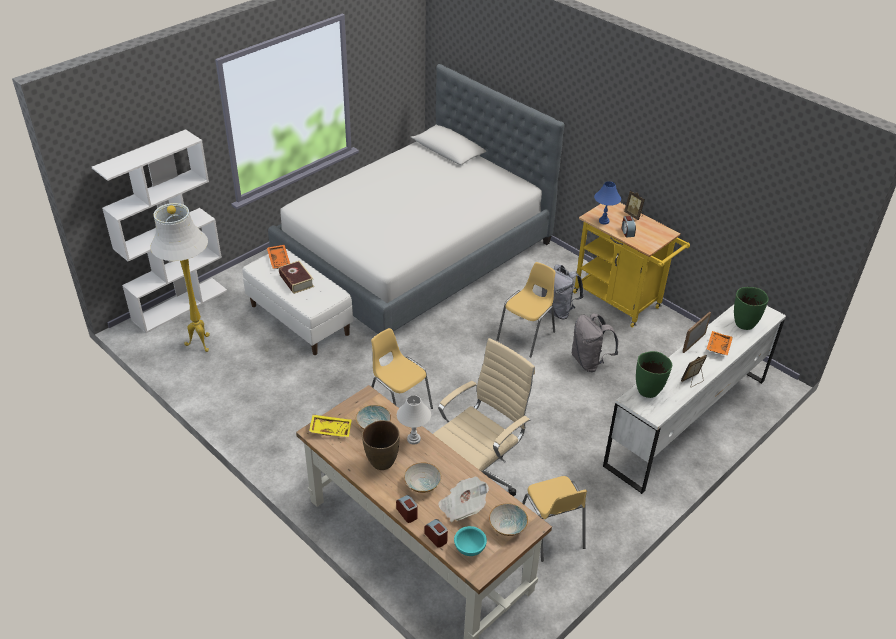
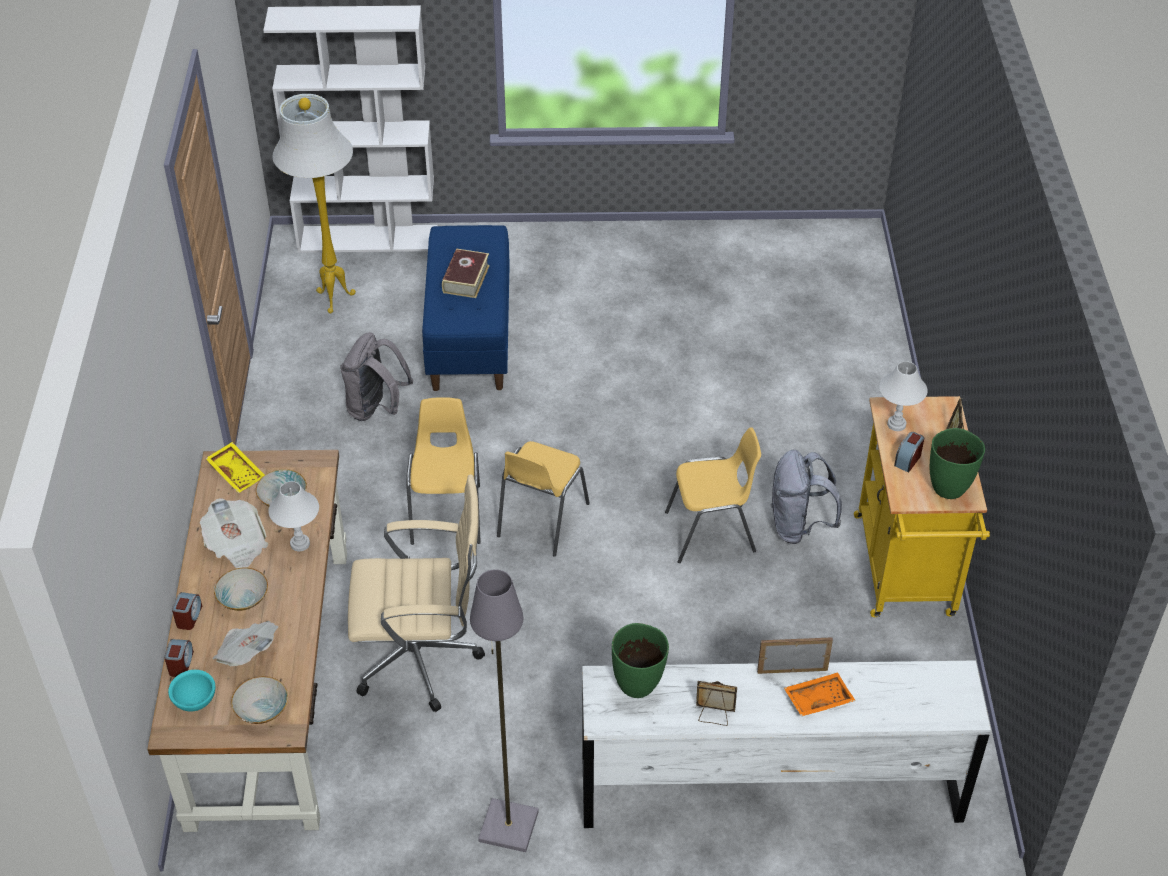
camera: 45 degrees right, 5 degrees up
(279, 260) = (481, 240): orange tray -> none
(300, 319) = (470, 336): white bench -> blue bench
(382, 462) = (236, 545): brown vase -> newspaper
(415, 254) = (711, 333): bed -> none
(551, 533) = (419, 785): yellow chair -> yellow chair (541, 520)
(589, 362) = (747, 621): grey backpack -> grey backpack (376, 408)
(604, 221) = (897, 424): blue table lamp -> white table lamp
(612, 519) = (507, 827): none -> grey floor lamp
(744, 323) = (906, 696): green vase -> green vase (948, 487)

